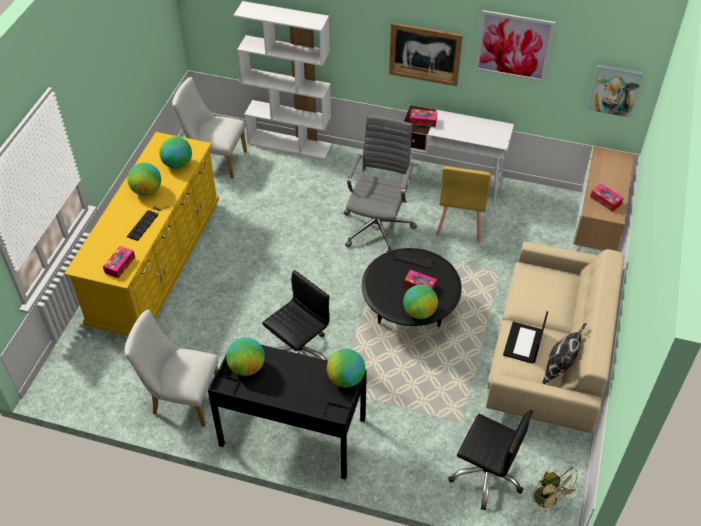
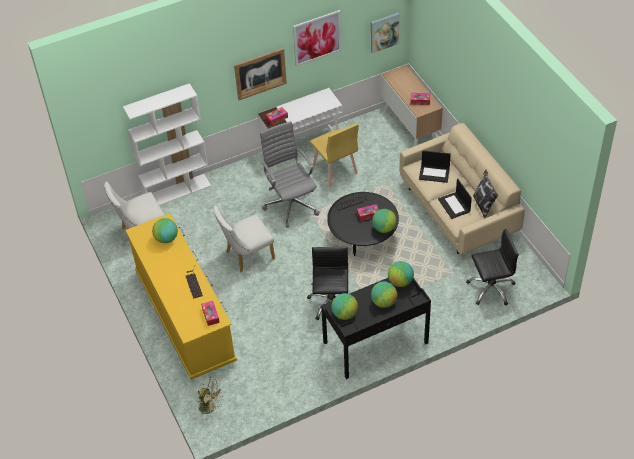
camera: 40 degrees left, 0 degrees up
(147, 191) = (169, 266): globe -> globe (384, 302)
(181, 398) = (296, 373): white chair -> white chair (246, 256)
(541, 292) = (434, 173): none -> laptop
(549, 502) = (531, 278): beige fan -> beige fan (210, 407)

